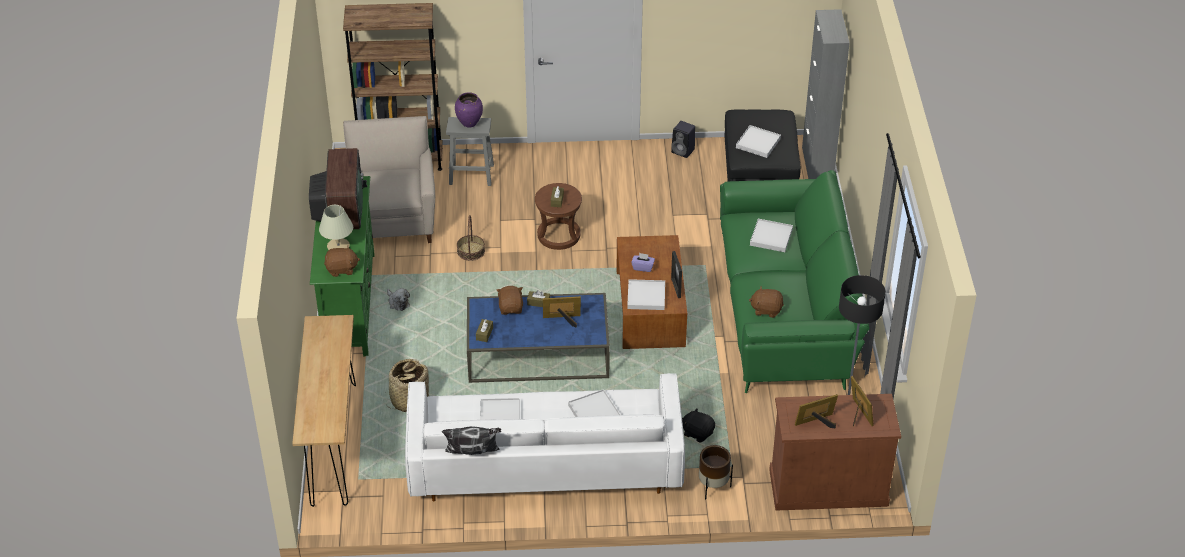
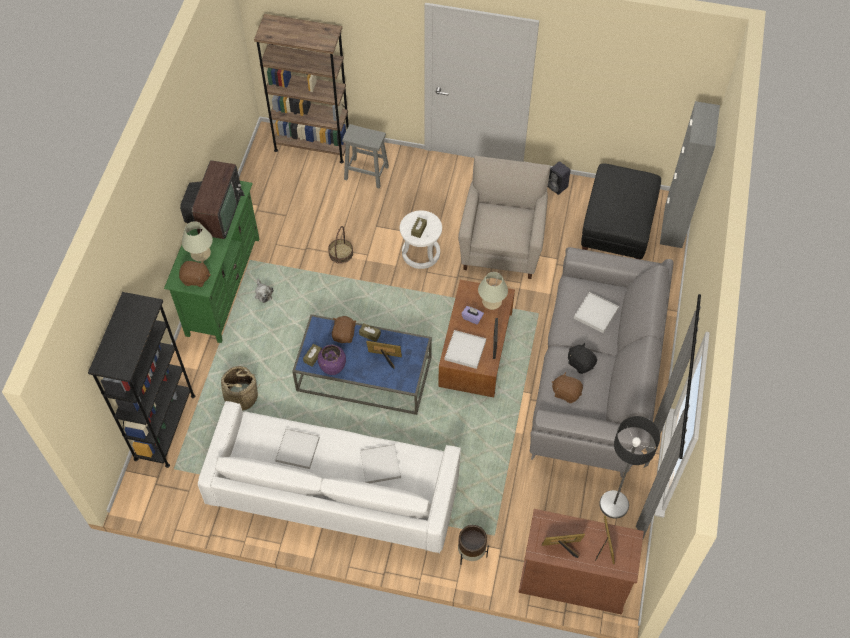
camera: 15 degrees right, 15 degrees up
(333, 443) = (165, 427): brown console table -> black bookcase
(392, 216) = (286, 202): beige armchair -> beige armchair (502, 242)
(469, 123) = (365, 134): purple vase -> purple vase (332, 369)
(473, 457) = (254, 496): pillow -> none
(558, 235) = (420, 253): brown stool -> white stool
(658, 250) = (491, 302): none -> beige table lamp
(697, 433) = (476, 491): black plush toy -> black plush toy (580, 363)
(758, 143) = (616, 207): white tray -> none
(786, 308) = (596, 376): green sofa -> grey sofa

